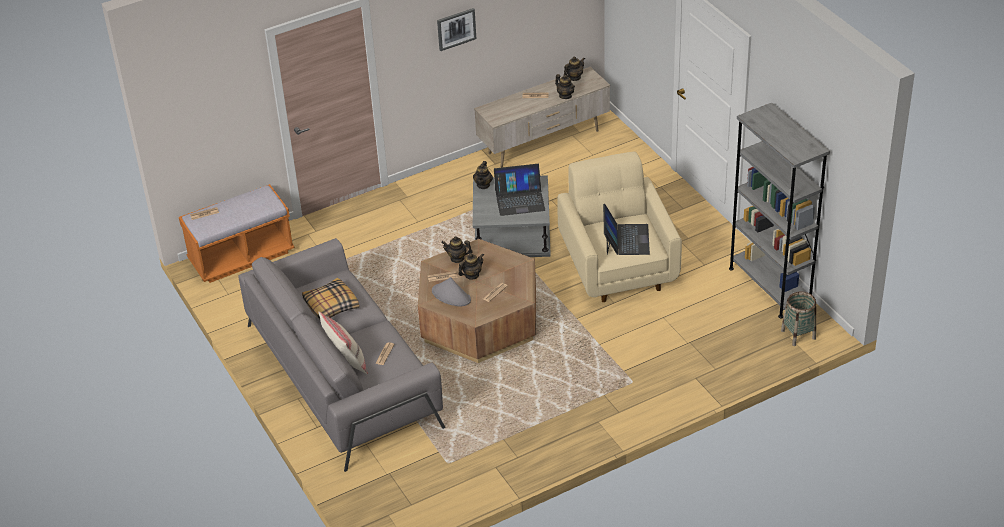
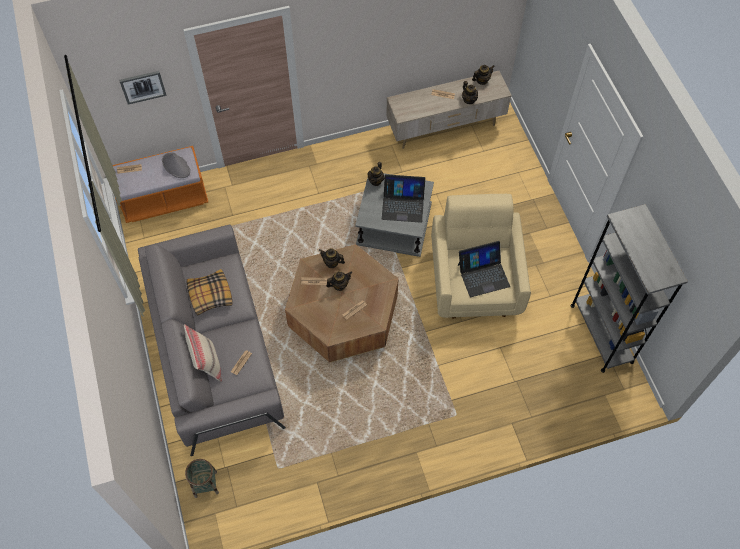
camera: 10 degrees right, 20 degrees up
(451, 296) = (316, 305): grey hat -> grey hat (176, 166)
(456, 29) = (376, 36): picture -> picture (143, 86)
(626, 239) = (483, 275): laptop -> laptop turned 60 degrees clockwise
(798, 334) = (613, 394): basket -> basket (205, 484)

